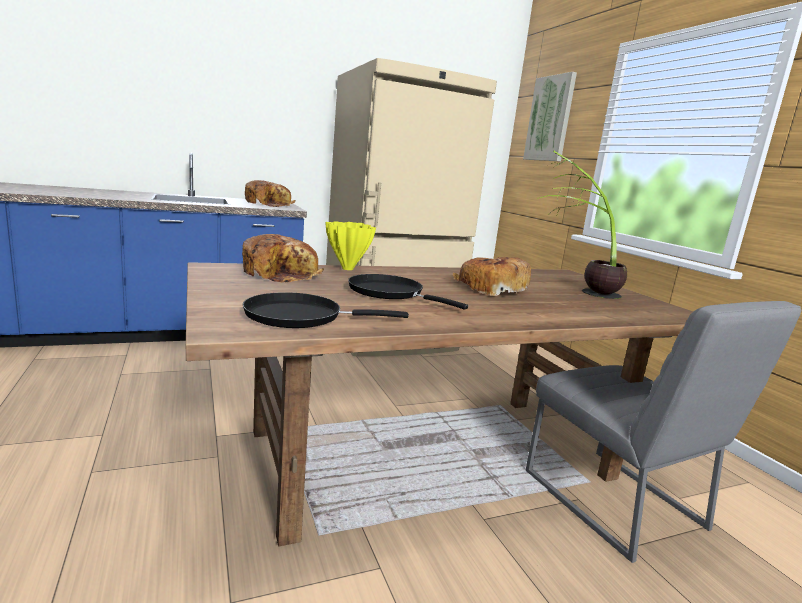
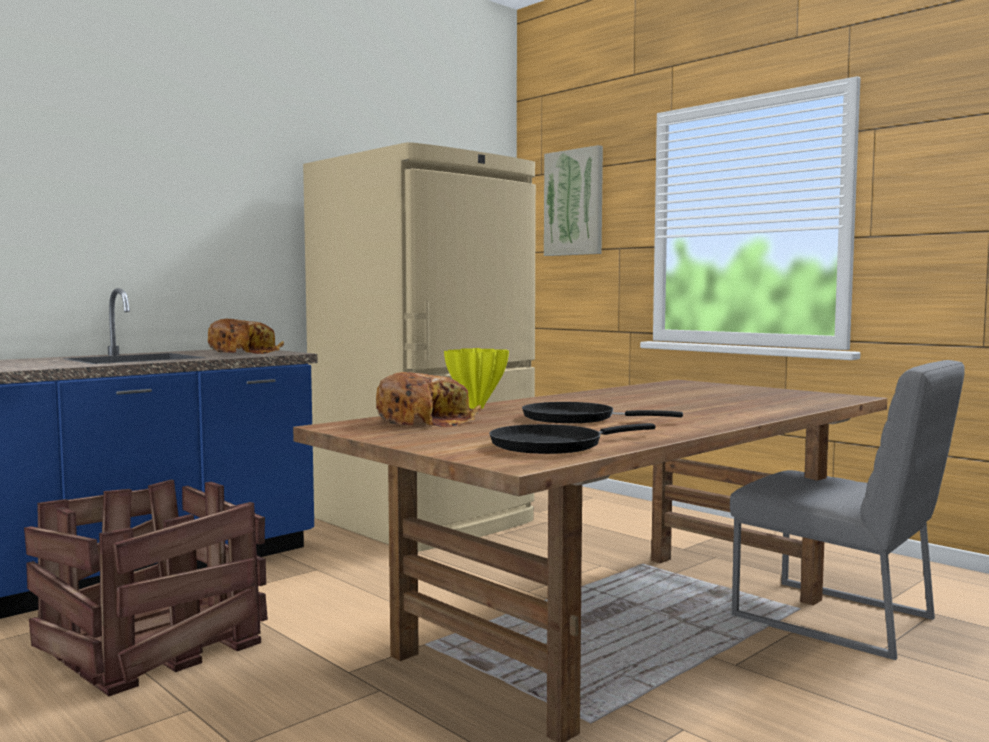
camera: 20 degrees left, 10 degrees down
(140, 381) = (153, 643): none -> crate
(491, 289) = (652, 403): bread -> none
(578, 291) = (727, 394): potted plant -> none

